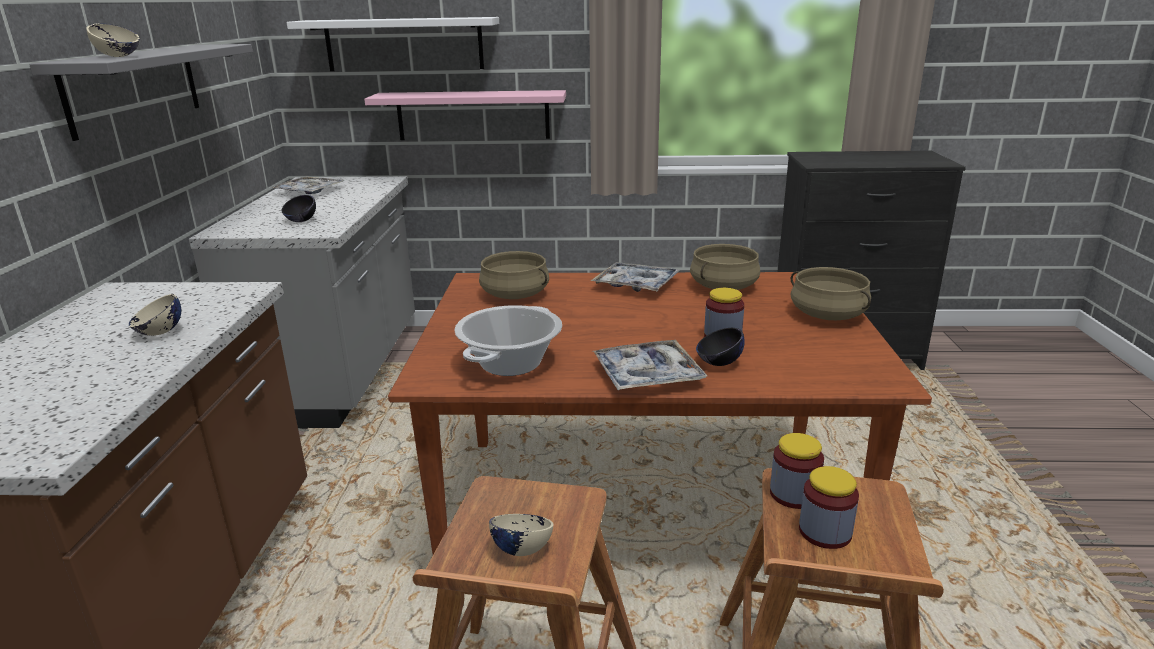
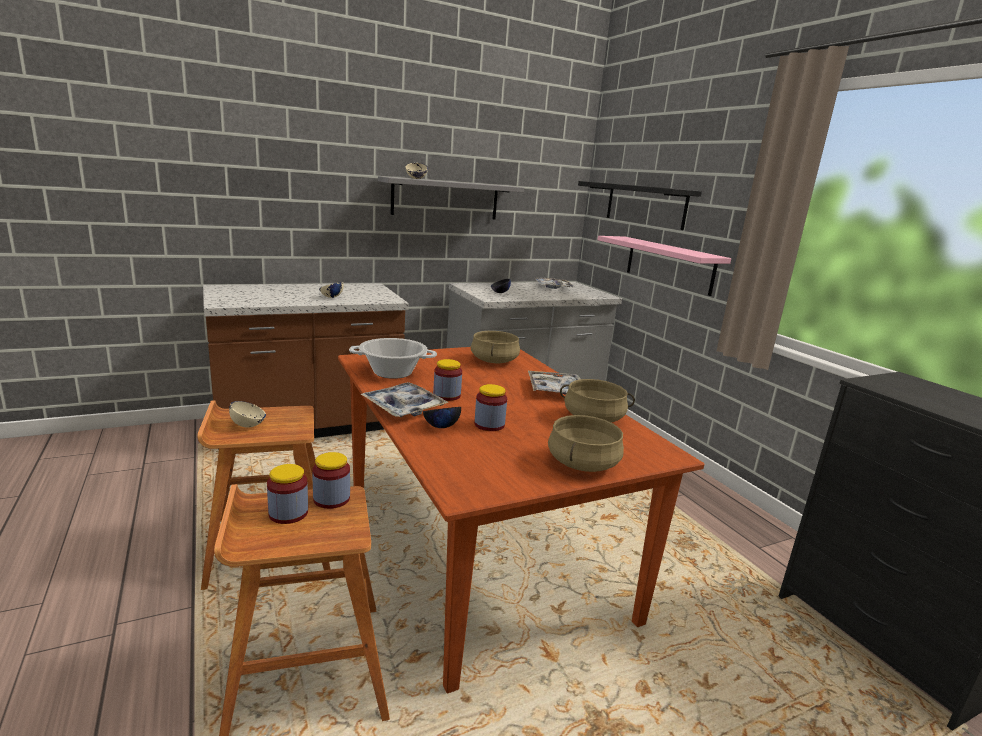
camera: 60 degrees right, 5 degrees down
(404, 44) = (645, 205): white shelf -> black shelf
(621, 343) = (447, 395): none -> jar

